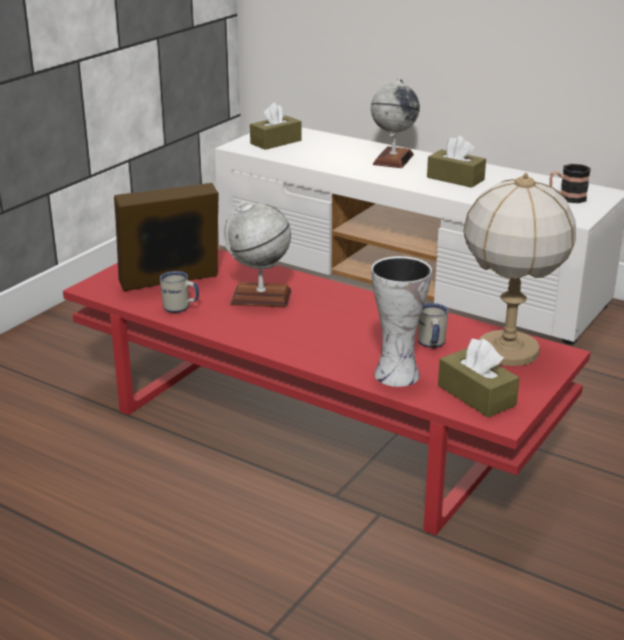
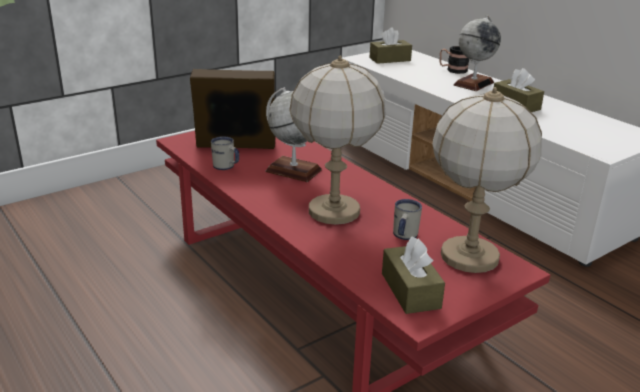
camera: 20 degrees right, 0 degrees up
(342, 333) = (334, 211): none -> table lamp
(395, 374) = (352, 255): vase -> none
(567, 198) = (607, 135): mug -> mug (452, 70)

